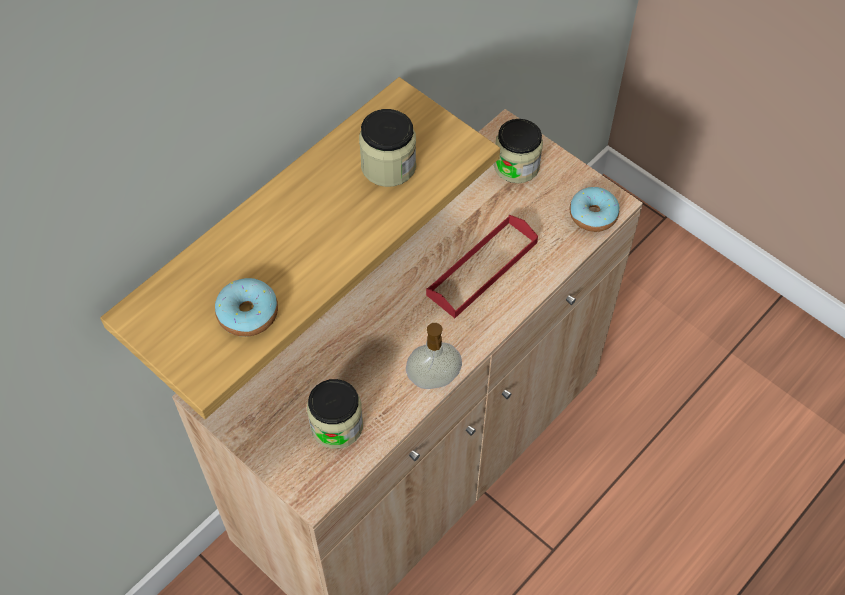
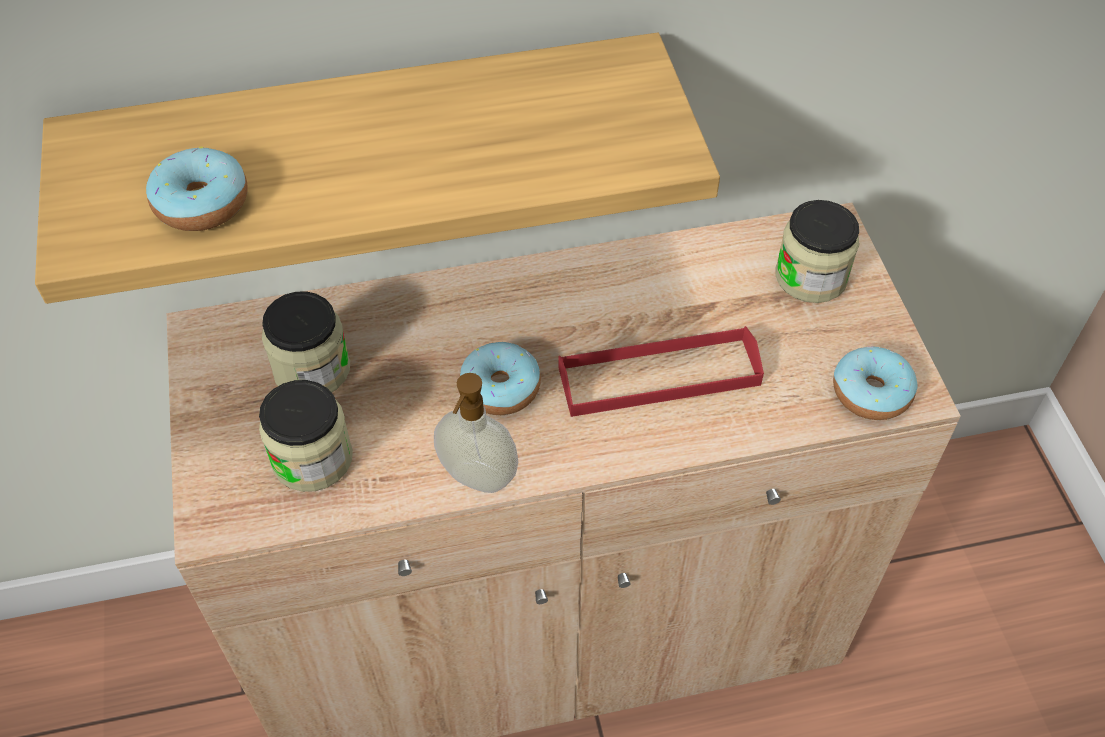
camera: 35 degrees right, 5 degrees down
(388, 166) = (544, 124): jar -> jar (312, 369)
(404, 325) = (500, 388): none -> donut

